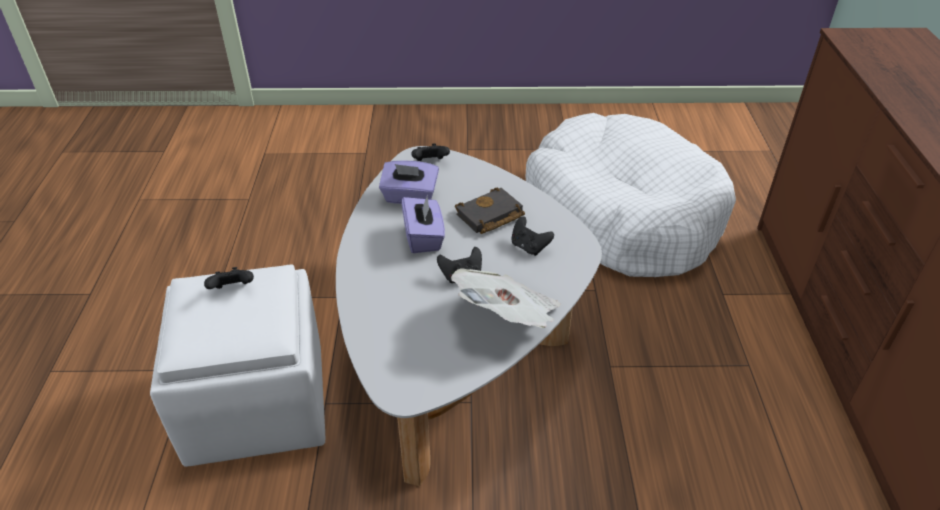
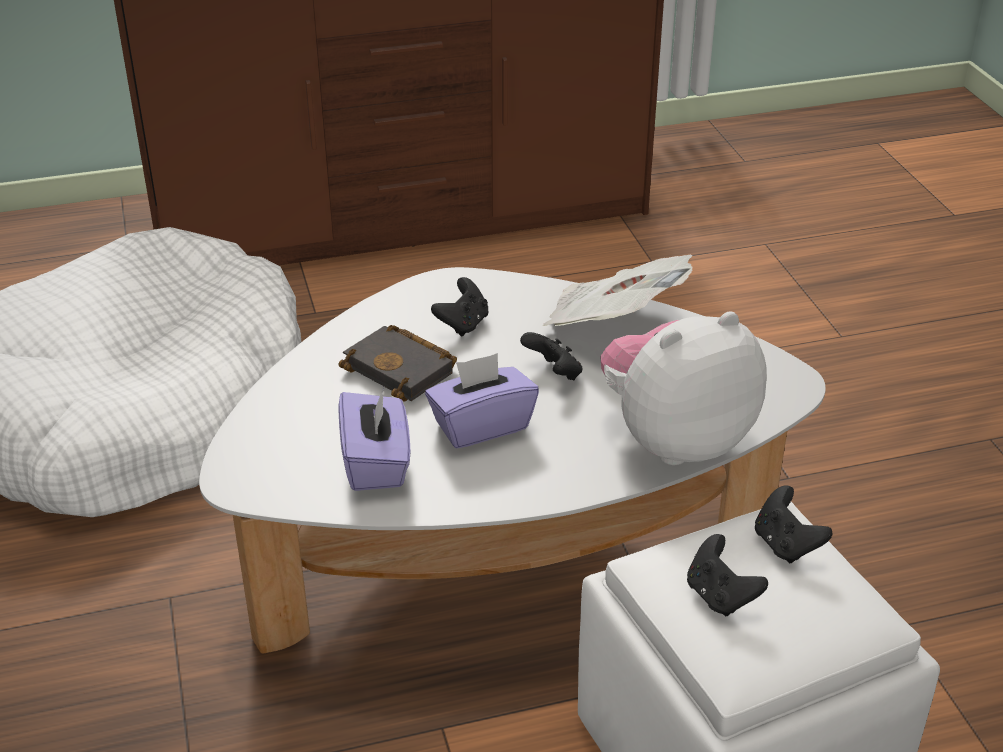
camera: 105 degrees left, 5 degrees down
(372, 314) = (675, 439): none -> plush toy
(430, 162) = (260, 461): black game controller -> black game controller (786, 545)

